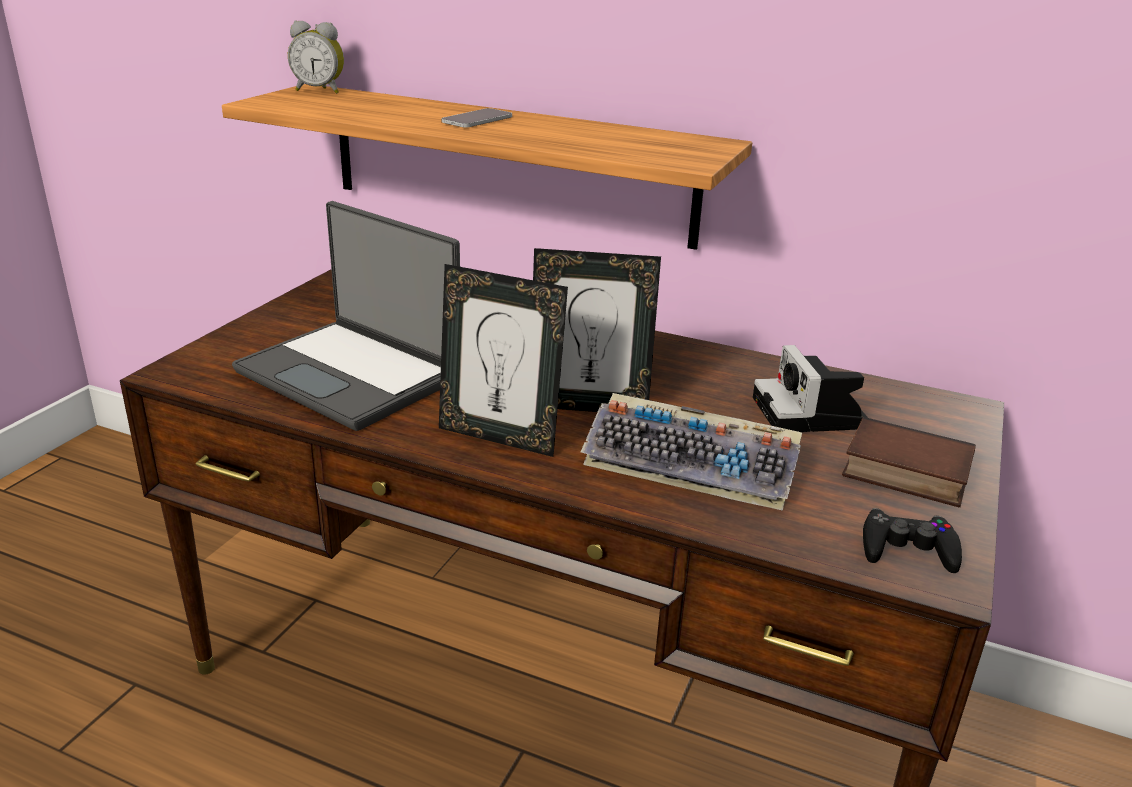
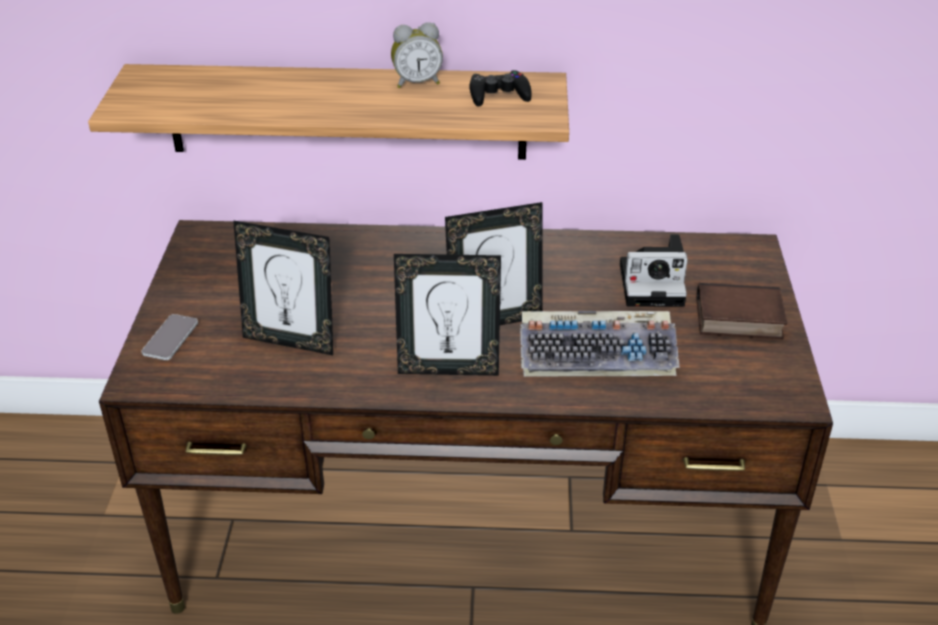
camera: 20 degrees left, 10 degrees up
(320, 91) = (153, 75): alarm clock -> alarm clock (417, 82)
(351, 375) = (291, 341): laptop -> picture frame
(477, 120) = (333, 93): phone -> phone (170, 338)
(811, 415) = (654, 284): camera -> camera turned 60 degrees counterclockwise
(907, 549) = (765, 383): black game controller -> black game controller (499, 95)

